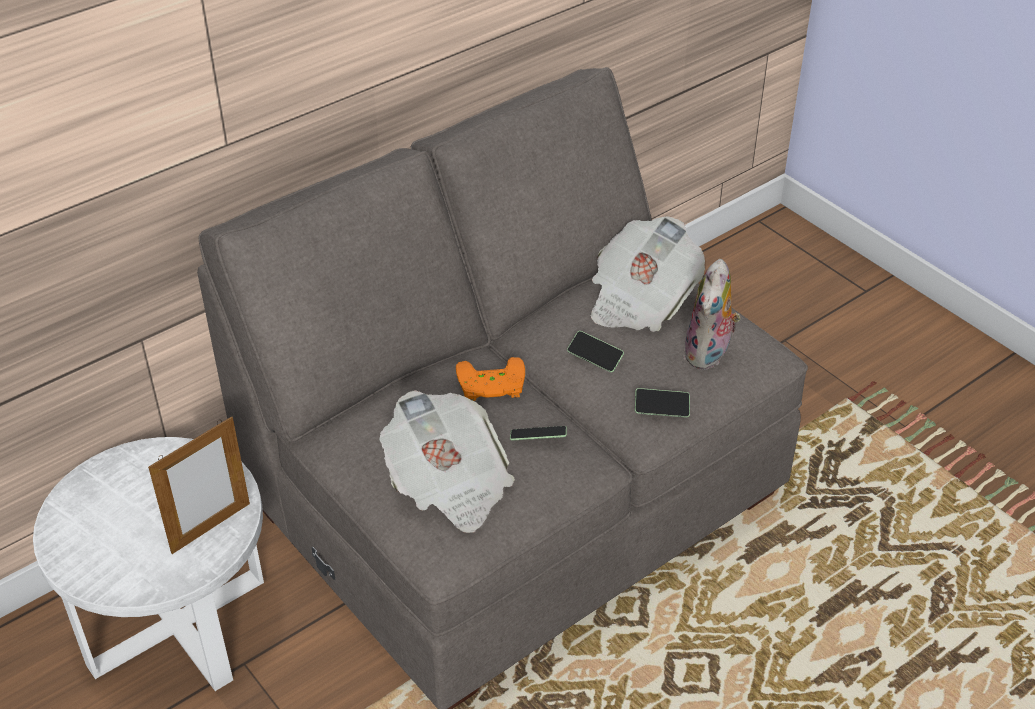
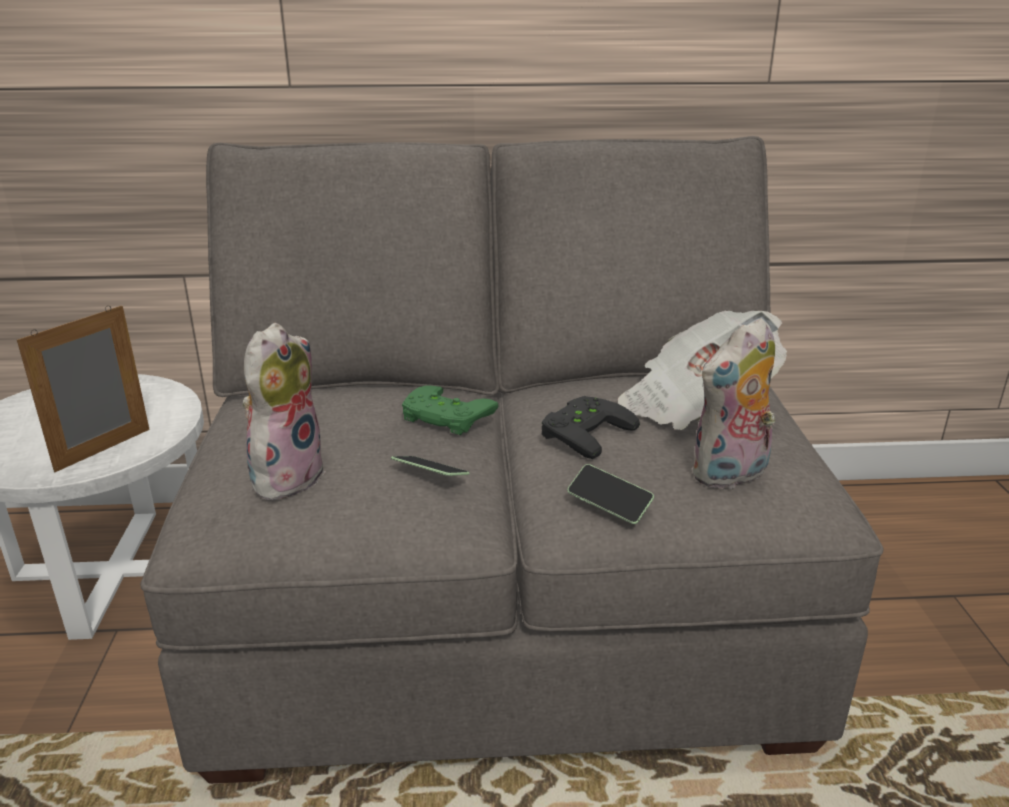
camera: 35 degrees right, 15 degrees down
(211, 528) = (103, 450): picture frame -> picture frame turned 135 degrees clockwise
(449, 484) = (286, 475): newspaper -> plush toy
(491, 386) = (444, 417): orange game controller -> green game controller
(595, 357) = (583, 431): phone -> black game controller

